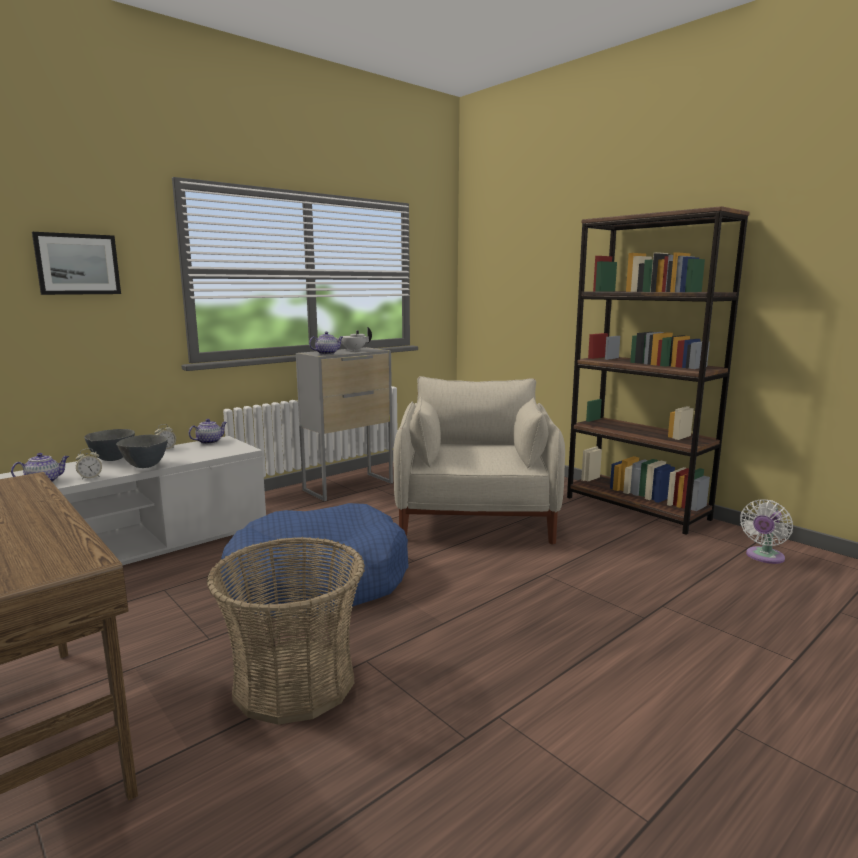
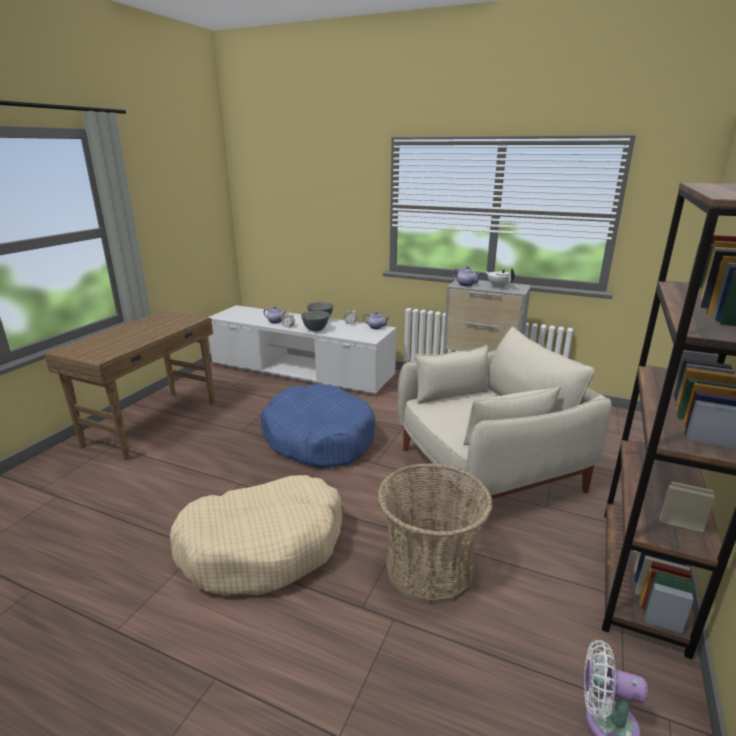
camera: 65 degrees right, 10 degrees up
(77, 264) = (332, 199): picture -> none
(294, 682) = (212, 468): basket -> basket (429, 568)
(523, 661) = (264, 546): none -> beige dog bed

